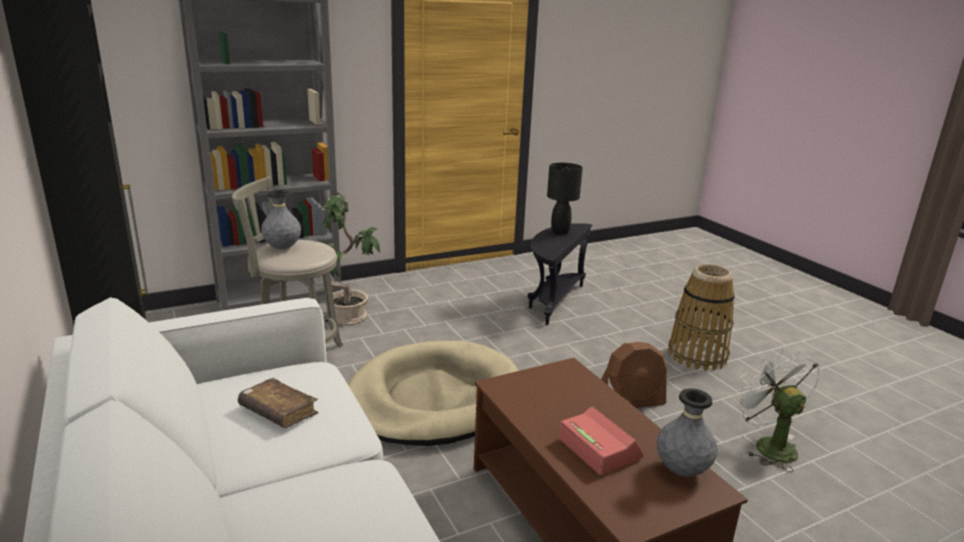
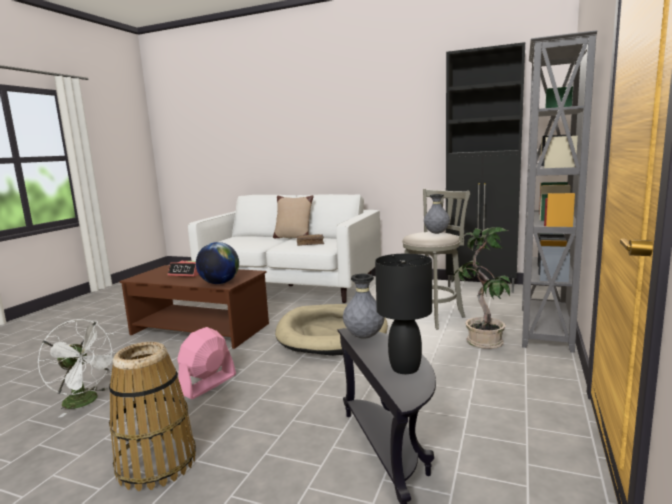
camera: 140 degrees right, 10 degrees down
(227, 476) = (293, 238): none -> beige pillow
(574, 379) = (219, 283): none -> globe
(630, 402) = (207, 384): brown fan -> pink fan
(681, 470) = (149, 278): grey vase -> grey vase (364, 337)

